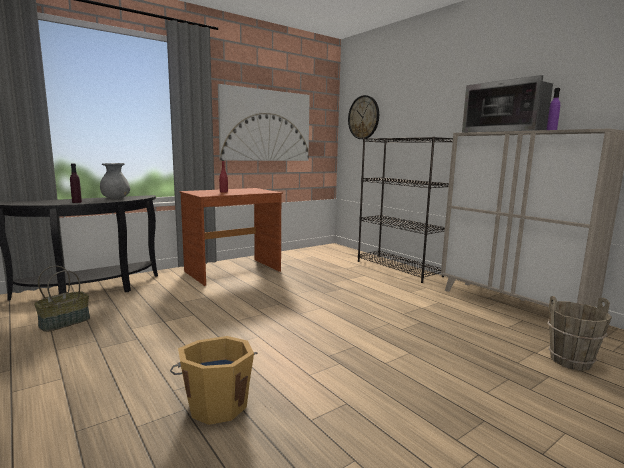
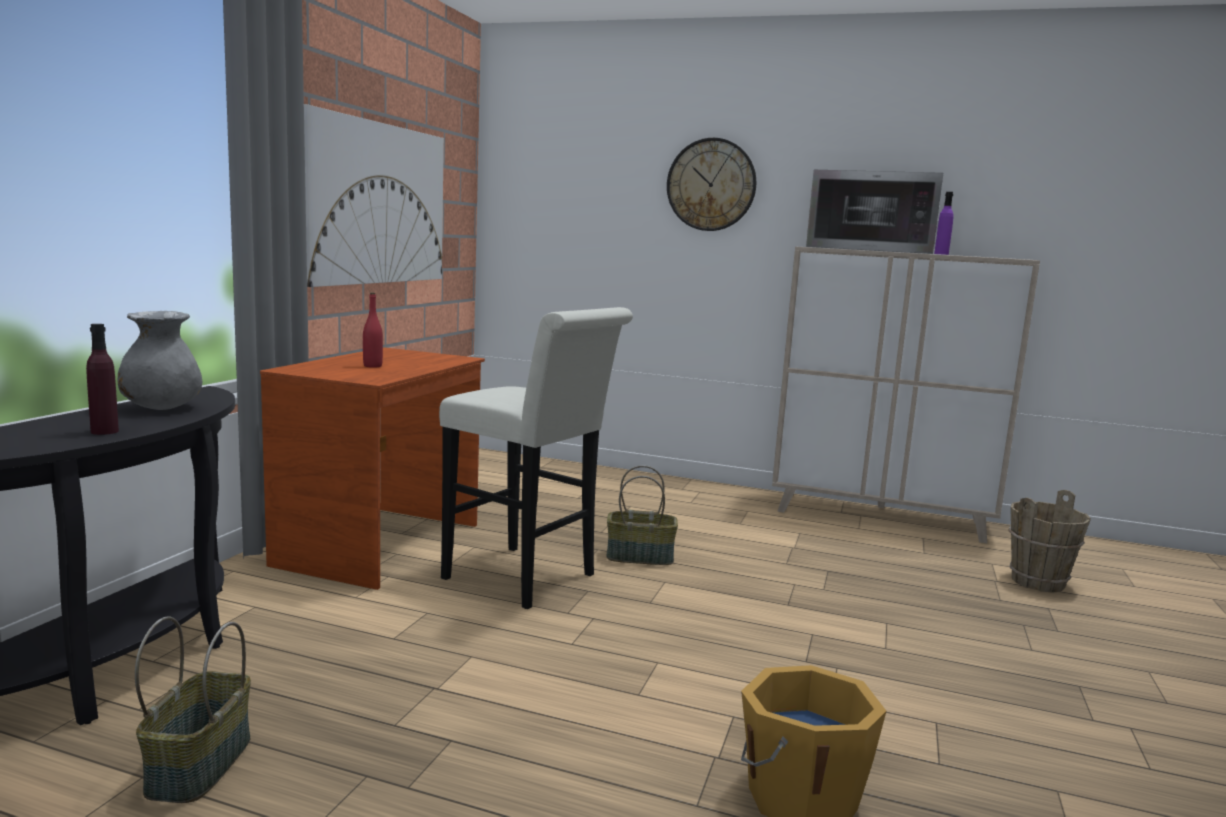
camera: 35 degrees left, 0 degrees up
(264, 294) = (528, 579): none -> white stool
(330, 295) = (640, 556): none -> basket
(363, 117) = (549, 193): wall clock -> wall clock (711, 185)
(399, 268) = (660, 484): black bookcase -> none

